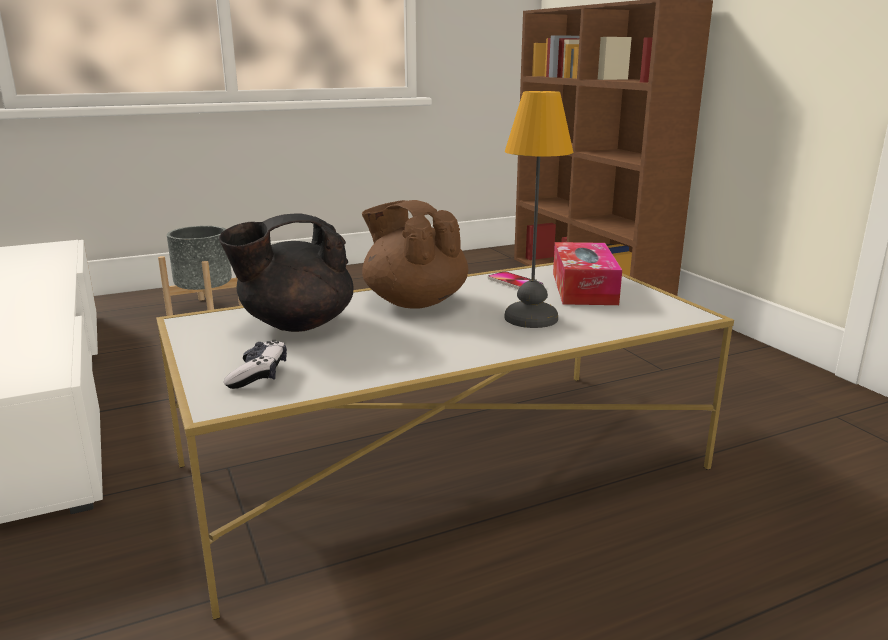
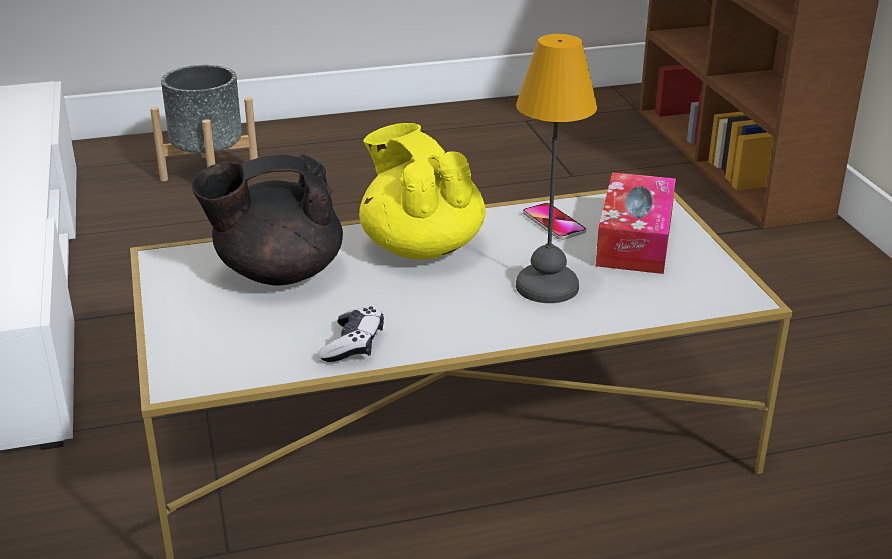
camera: 10 degrees right, 10 degrees up
(258, 375) = (223, 346): game controller -> game controller (353, 345)
(414, 301) = (421, 246): brown teapot -> yellow teapot

